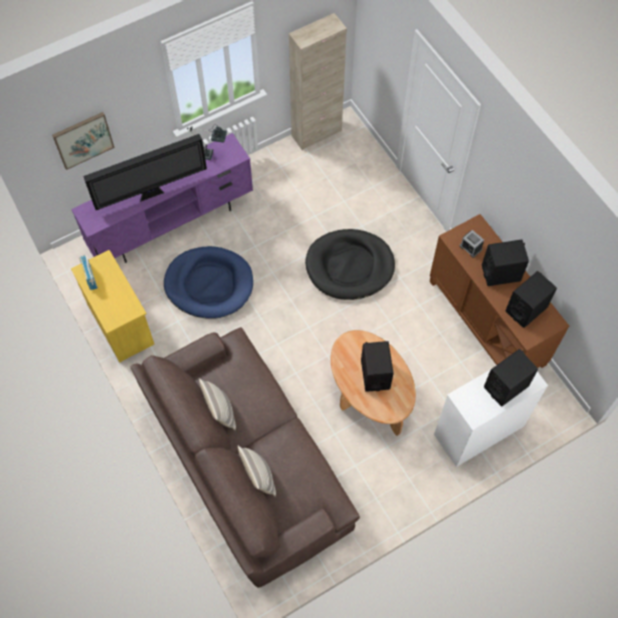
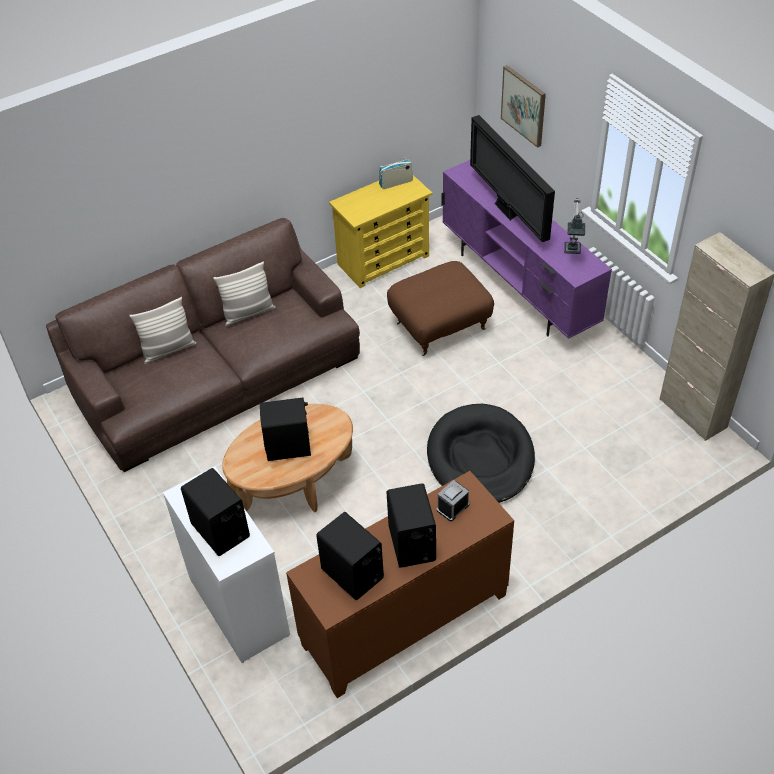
camera: 90 degrees right, 15 degrees down
(209, 284) = (440, 325): blue dog bed -> brown ottoman

